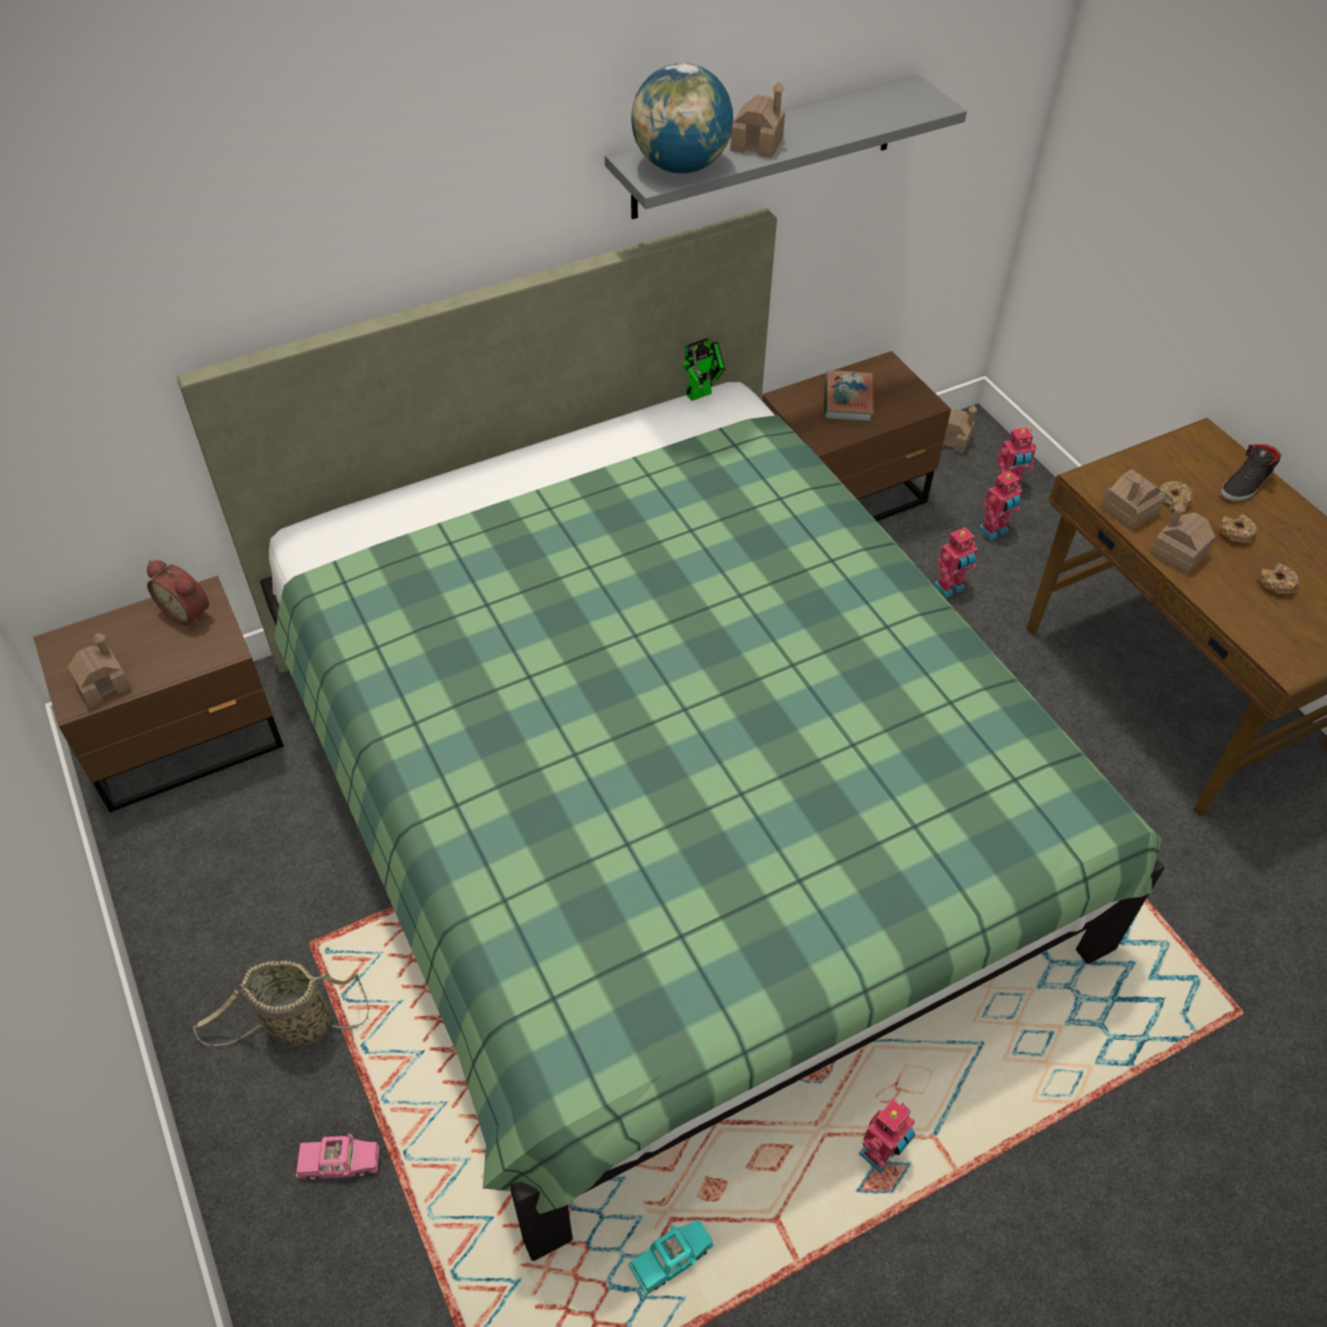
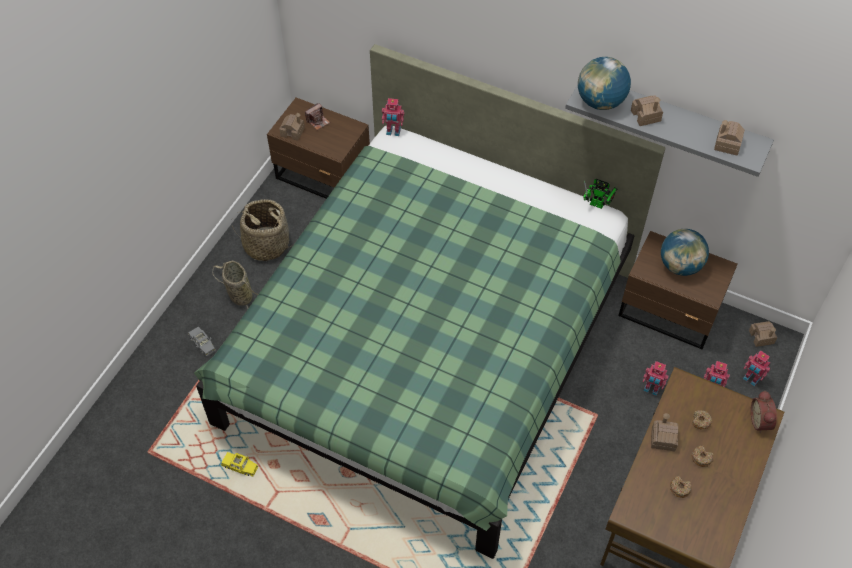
camera: 55 degrees right, 5 degrees up
(126, 636) = (318, 121): none -> camera
(188, 611) = (344, 129): alarm clock -> alarm clock (761, 421)
(232, 913) = (266, 244): none -> basket
(339, 1162) = (202, 343): pink toy car -> grey toy car
(671, 1258) = (240, 466): turquoise toy car -> yellow toy car
(848, 400) = (680, 265): book -> globe
(881, 1154) = (328, 514): toy robot -> toy robot (393, 132)
(1128, 511) = (675, 406): toy house -> toy house (727, 144)
(1246, 485) = (744, 449): black shoe -> none

